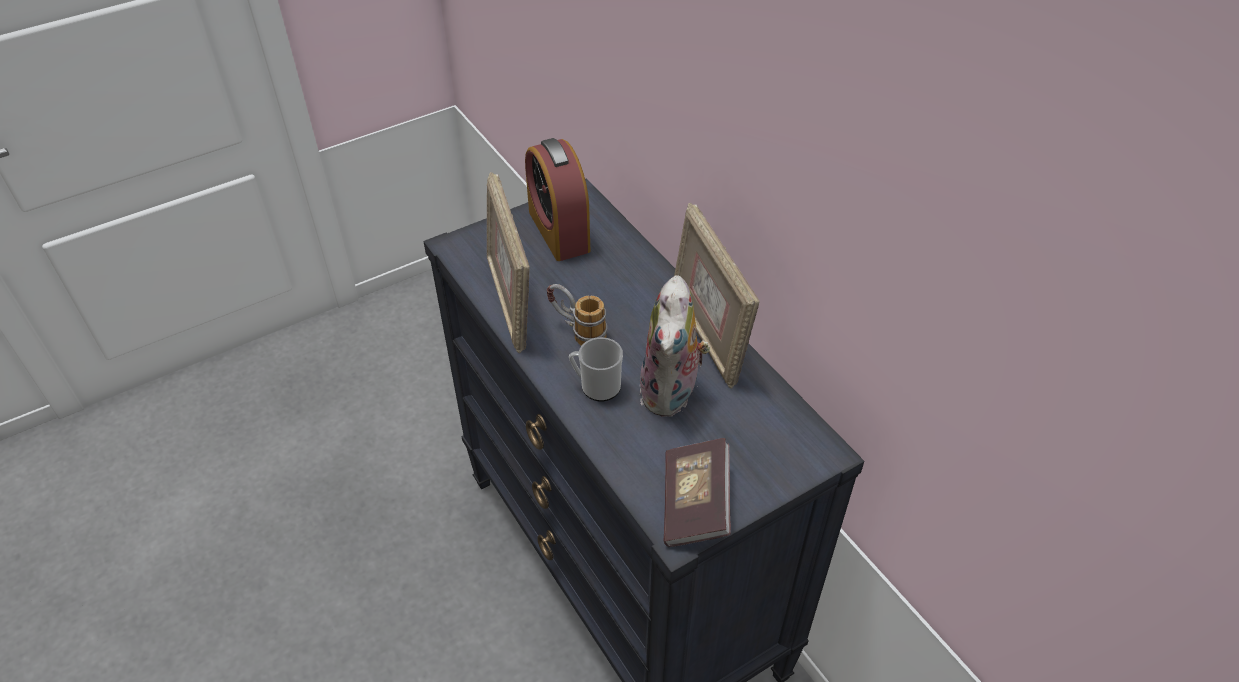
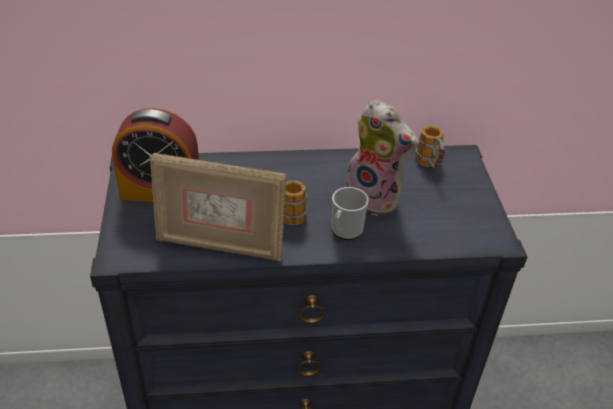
camera: 65 degrees left, 5 degrees down
(695, 505) = (478, 224): book -> none
(707, 335) = (333, 162): picture frame -> none
(772, 425) = (430, 166): none -> mug

